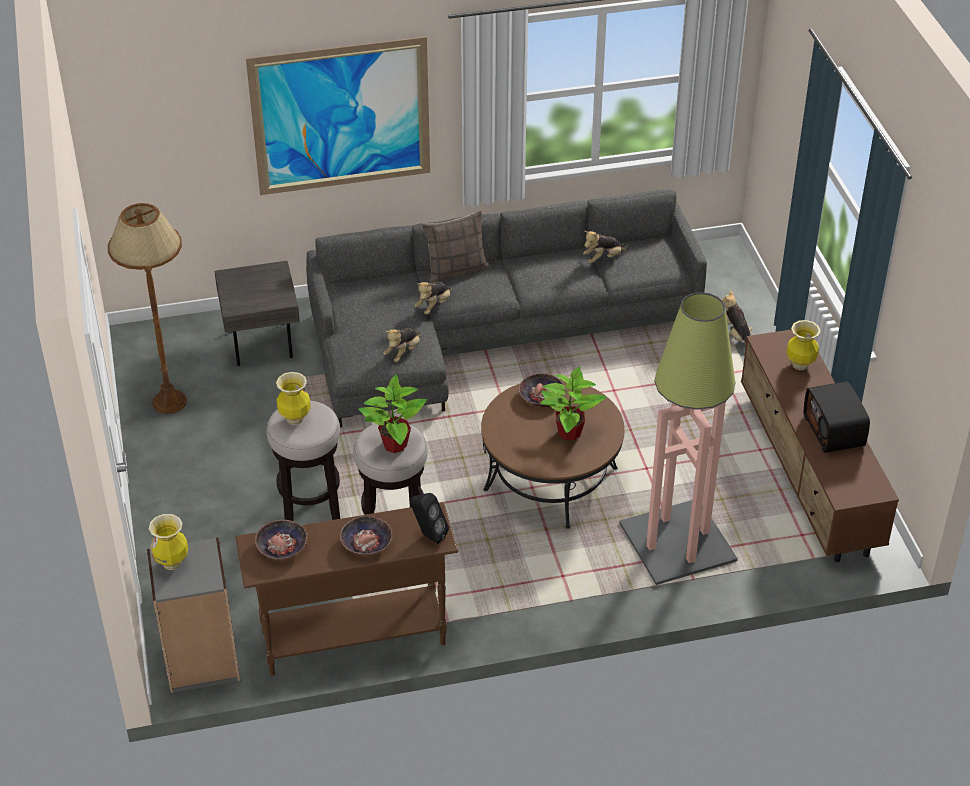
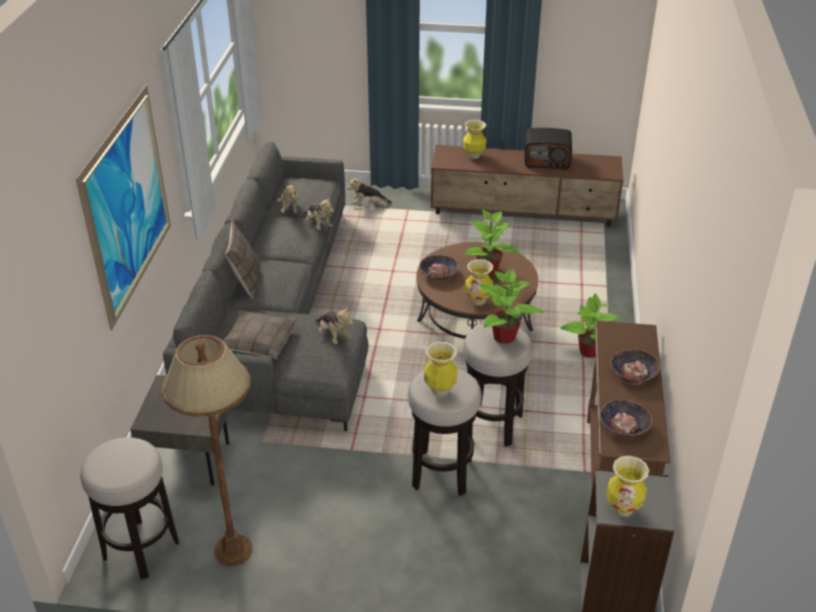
camera: 70 degrees left, 5 degrees down
(153, 350) = (141, 549): none -> stool
(369, 306) = (258, 341): none -> pillow
(428, 535) = (634, 336): black speaker -> none
(434, 306) = (285, 304): plush toy -> plush toy (318, 224)
(506, 437) = (478, 301): none -> vase
(554, 584) = (588, 352): none -> potted plant
(679, 543) = (568, 283): floor lamp -> none

